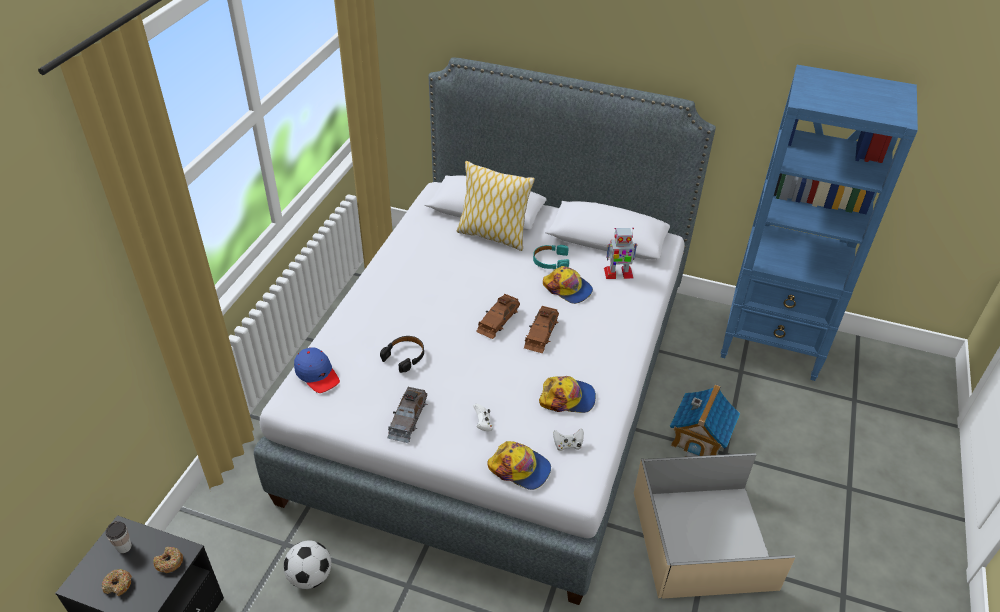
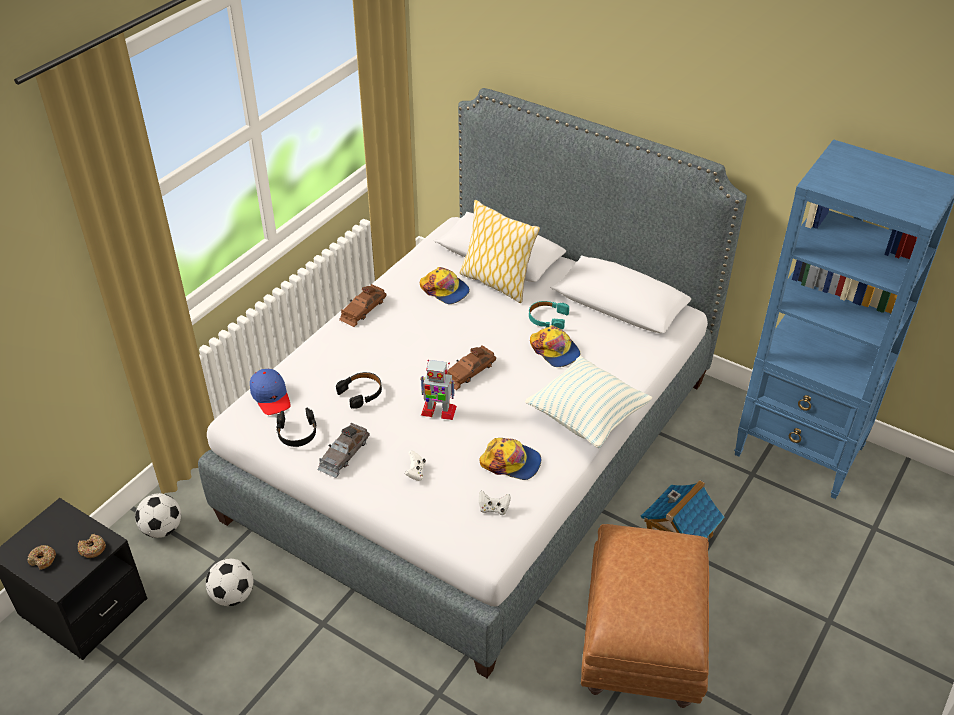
camera: 15 degrees right, 0 degrees up
(124, 547) = (57, 527): cup -> none
(219, 524) = (162, 529): none -> football
(355, 405) = (297, 432): none -> black headphones
(520, 468) = (436, 522): cap -> cap (445, 290)
(541, 333) = (509, 392): brown toy car -> brown toy car (363, 309)
(618, 273) = (615, 342): toy robot -> toy robot (438, 411)
(619, 345) = (587, 418): none -> pillow
(704, 541) = (642, 643): beige storage box -> brown ottoman

